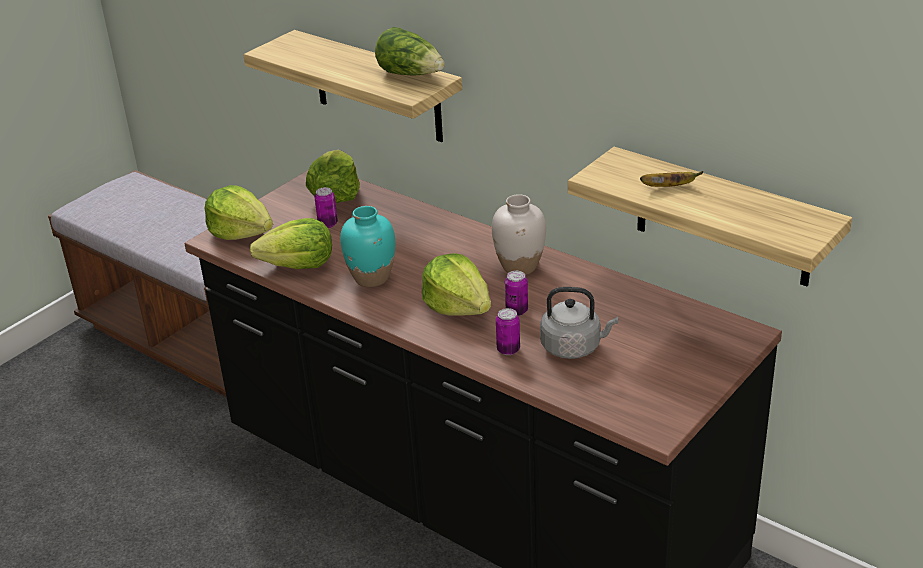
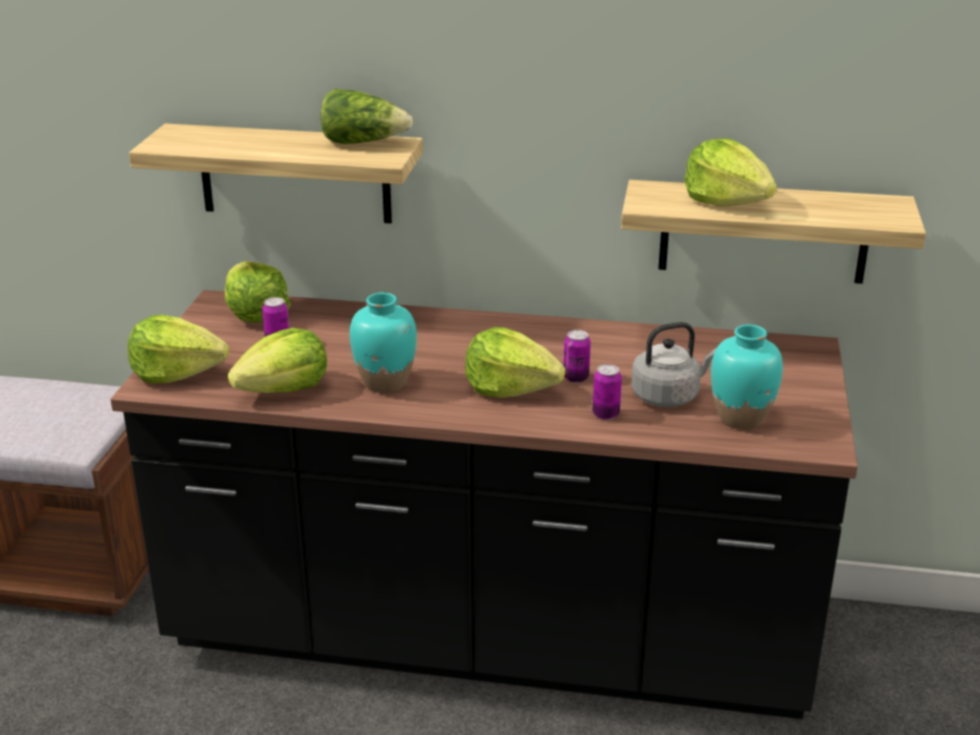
camera: 30 degrees left, 5 degrees down
(520, 266) = (536, 338): white vase -> none
(613, 384) = (741, 418): none -> turquoise vase
(669, 187) = (727, 202): banana -> lettuce

